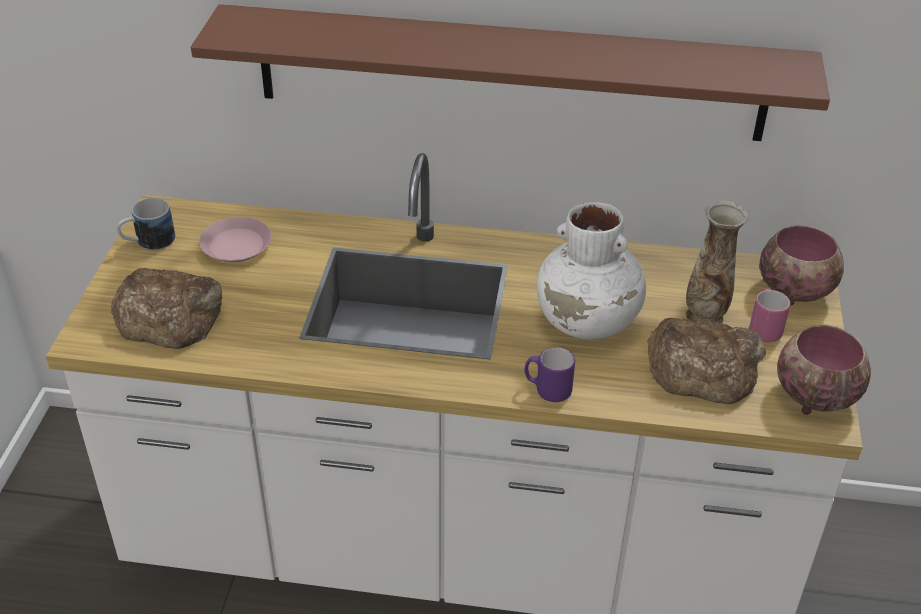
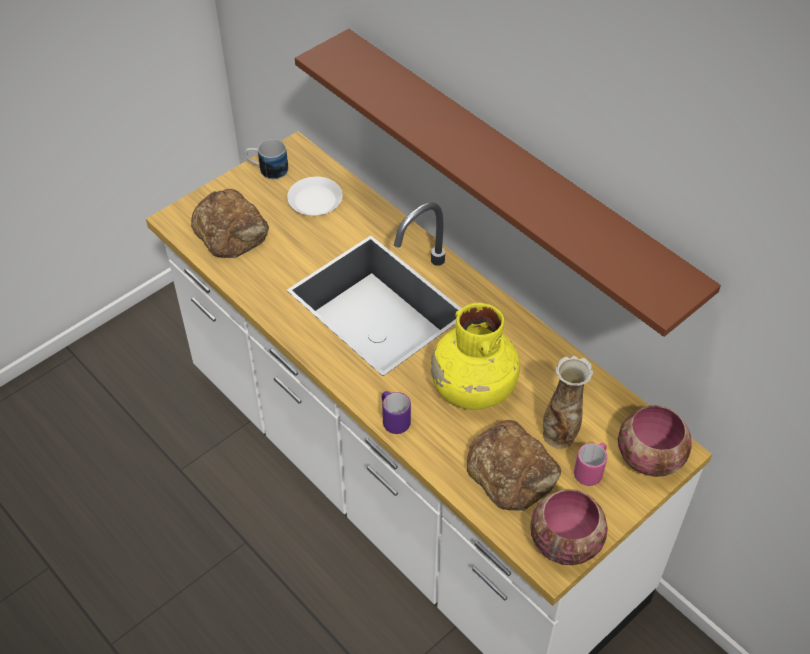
camera: 40 degrees right, 10 degrees up
(236, 246) = (315, 201): pink plate -> white plate
(587, 322) = (473, 389): white vase -> yellow vase

